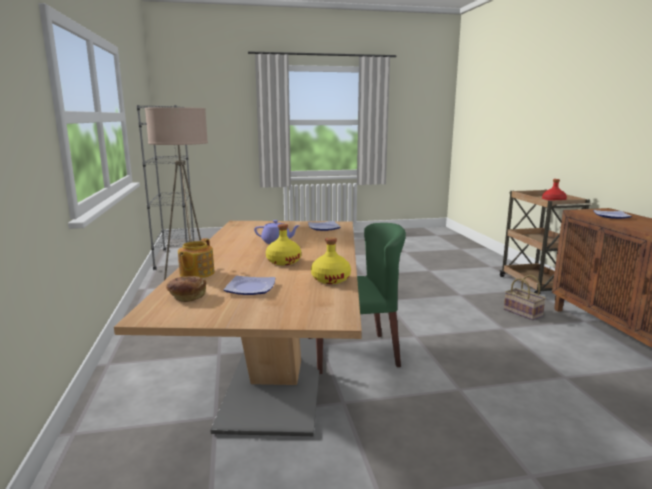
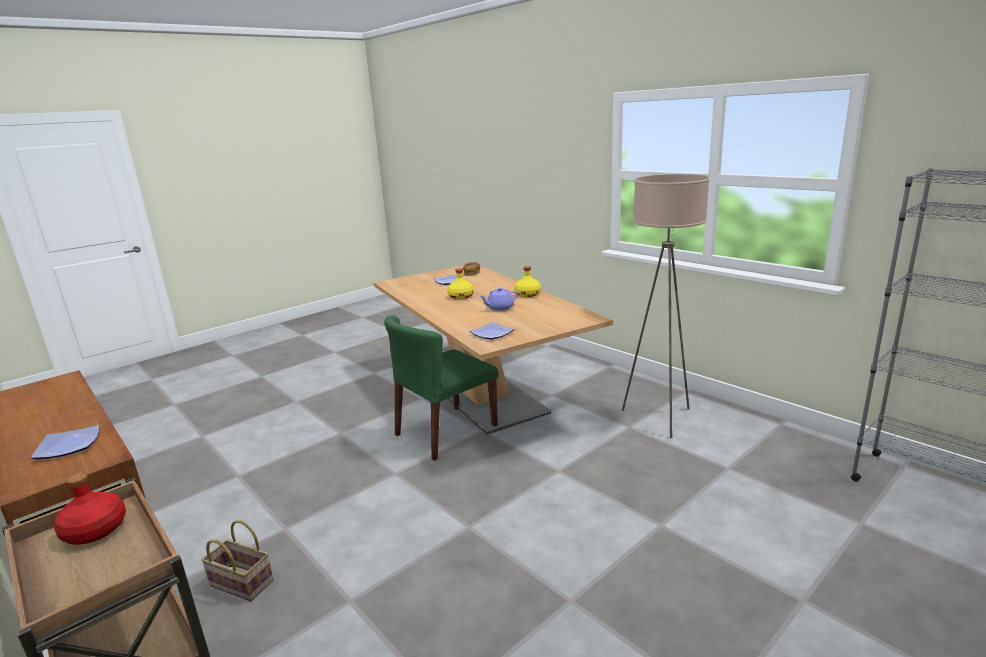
camera: 150 degrees right, 5 degrees up
(196, 273) = (496, 280): teapot -> none
(330, 279) = (413, 294): yellow bottle -> yellow bottle (528, 294)

